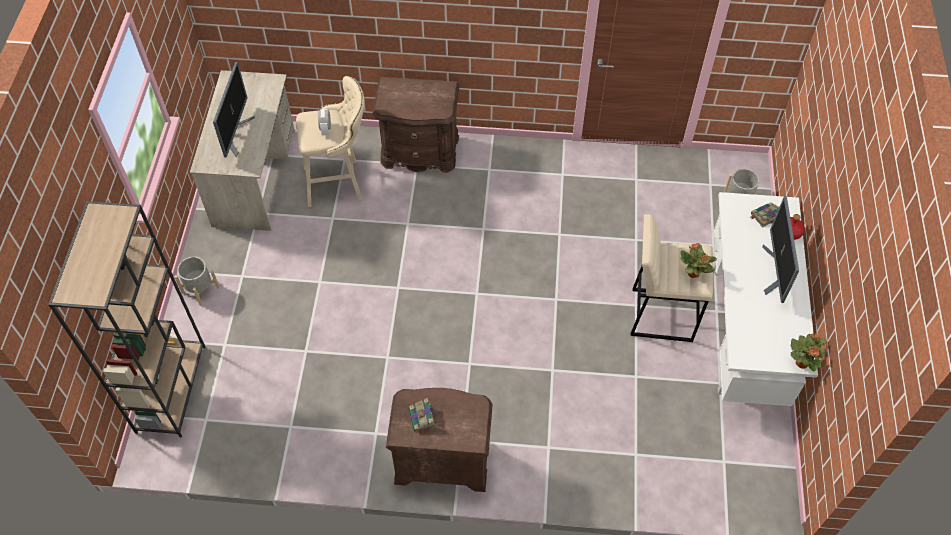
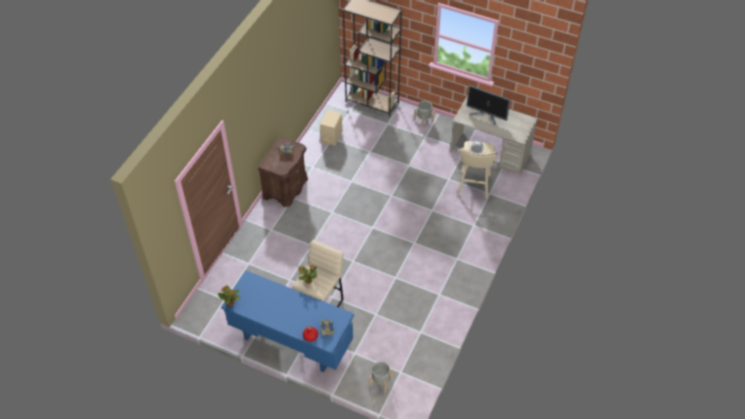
camera: 110 degrees right, 5 degrees down
(285, 428) = (331, 136): none -> beige speaker
(420, 153) = (482, 229): brown nightstand -> none
(743, 331) = (291, 342): white desk -> blue desk
(776, 272) = (288, 317): monitor -> none

